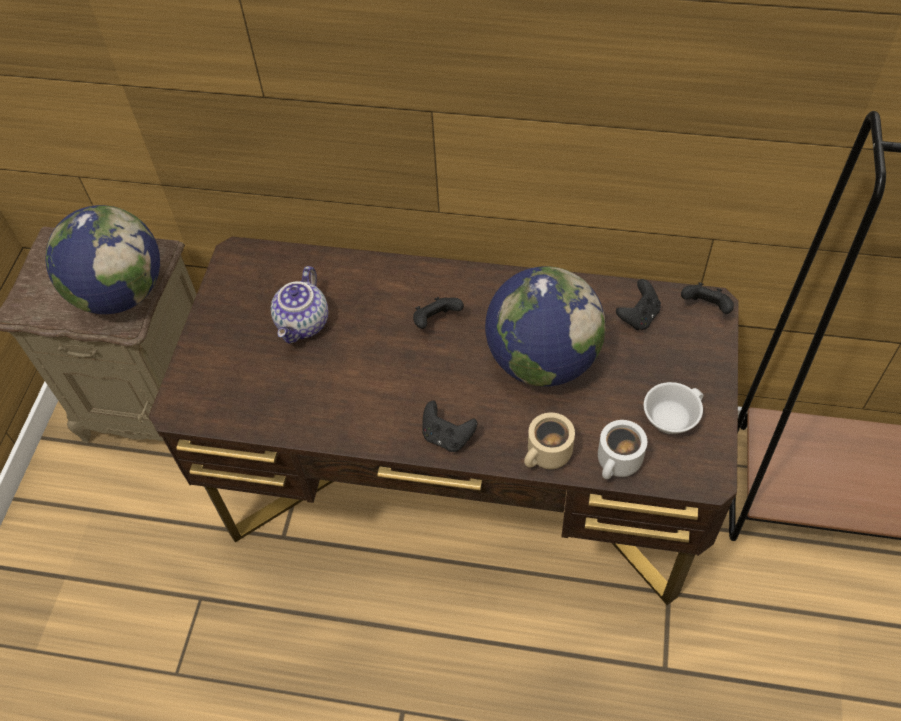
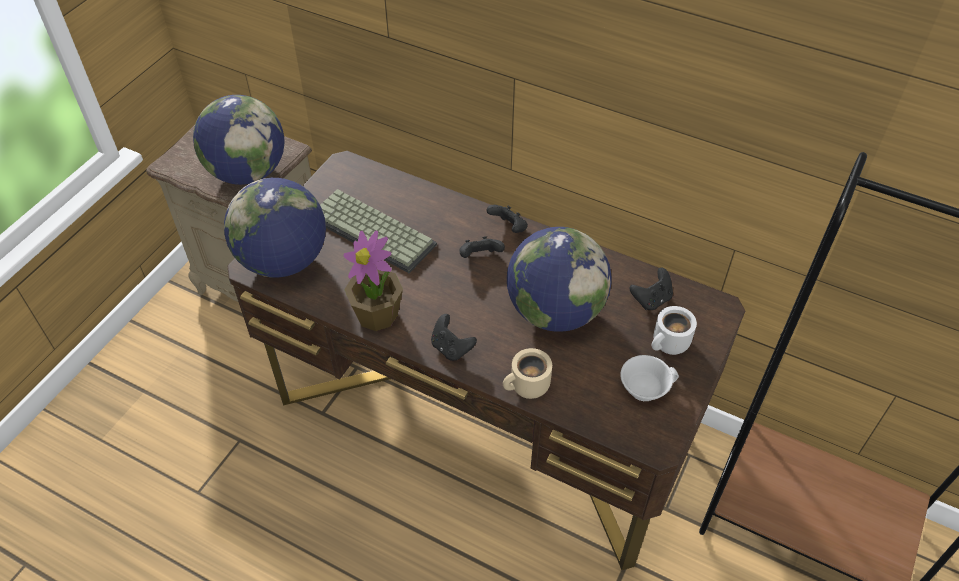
camera: 15 degrees right, 5 degrees down
(213, 390) = (284, 261): none -> globe
(304, 324) = (374, 230): teapot -> keyboard
(349, 423) = (377, 315): none -> potted plant
(619, 464) = (585, 411): white mug -> white mug (669, 345)
(705, 308) = (713, 308): black game controller -> black game controller (509, 228)

